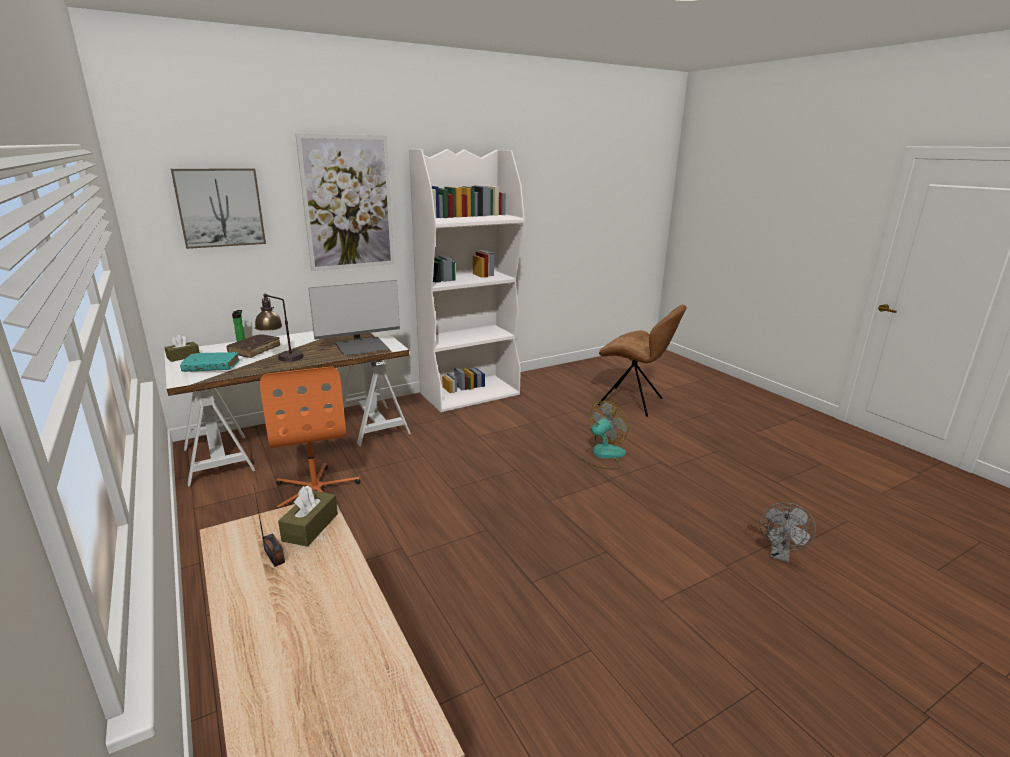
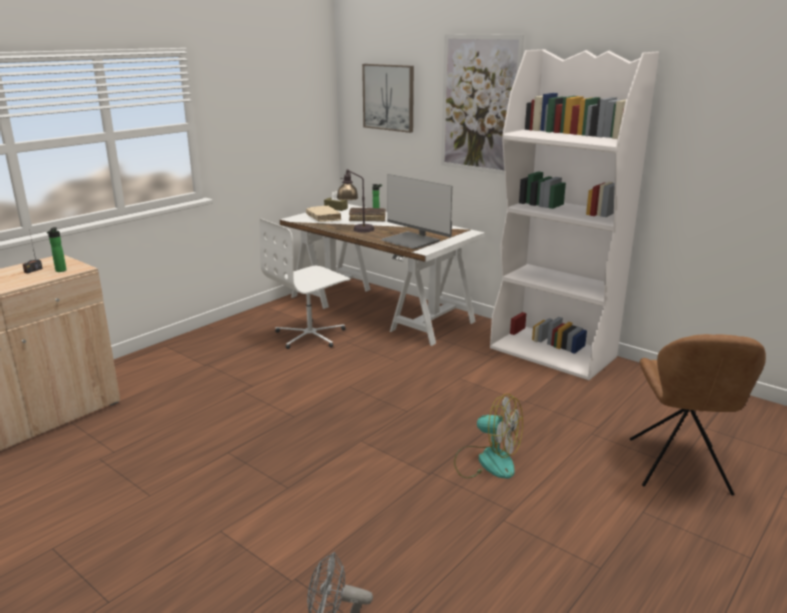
camera: 70 degrees right, 0 degrees up
(211, 367) = (323, 218): turquoise book -> beige book
(310, 527) = (60, 271): brown tissue box -> bottle
(316, 490) = (311, 335): orange office chair -> white office chair

